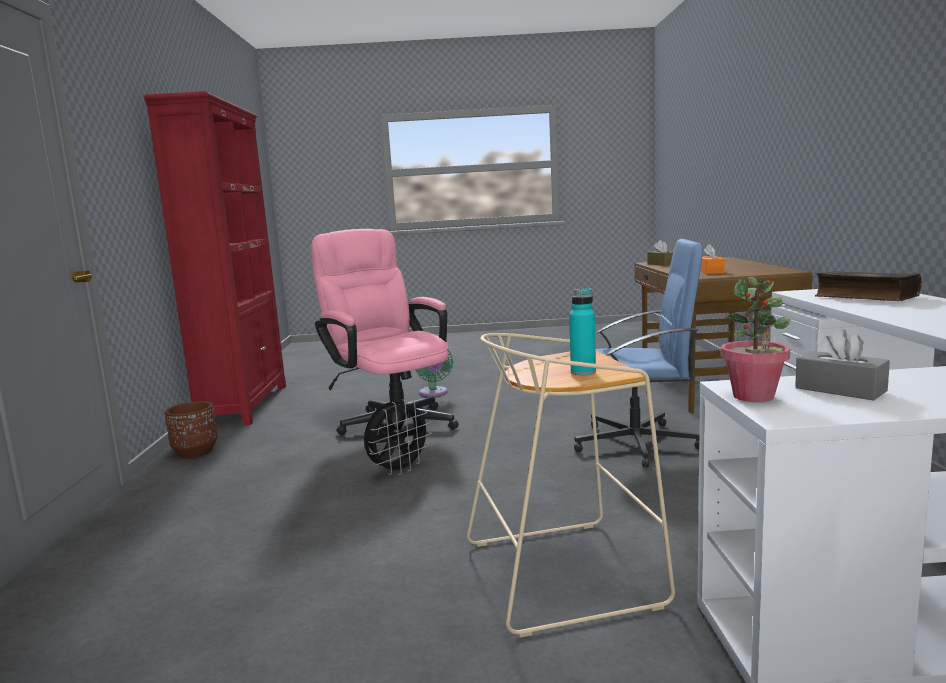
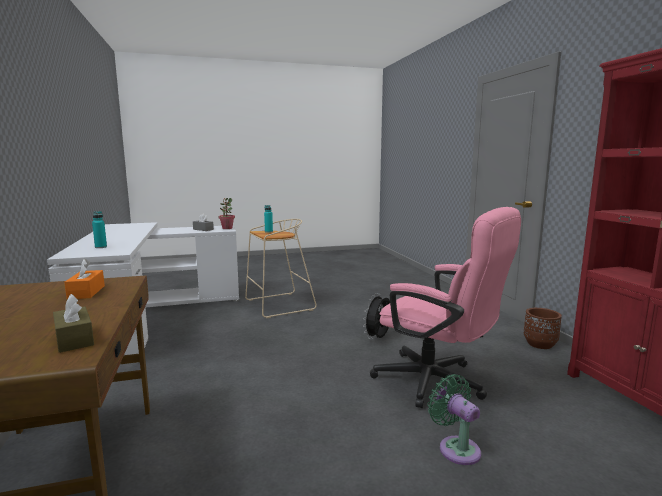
camera: 165 degrees right, 0 degrees up
(638, 443) = (223, 367): blue office chair -> none
(865, 297) = (101, 247): book -> turquoise bottle

